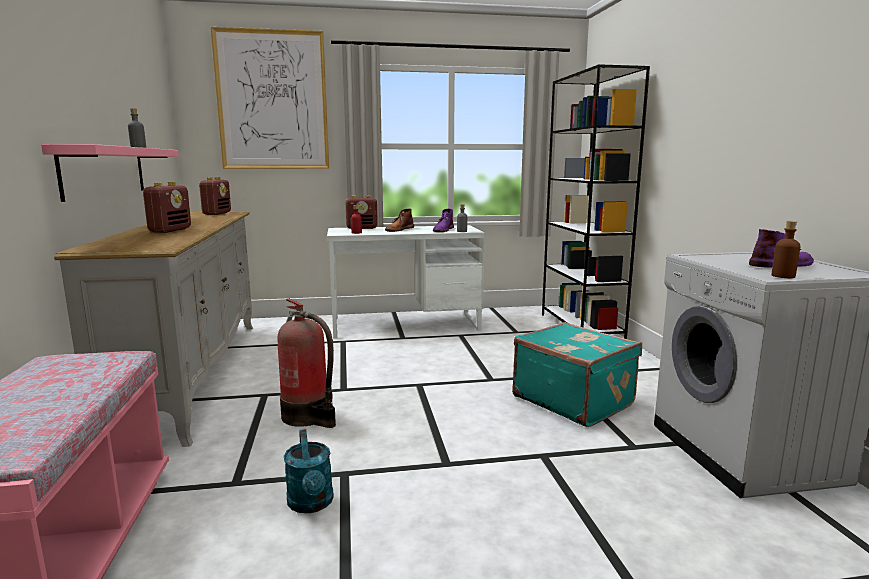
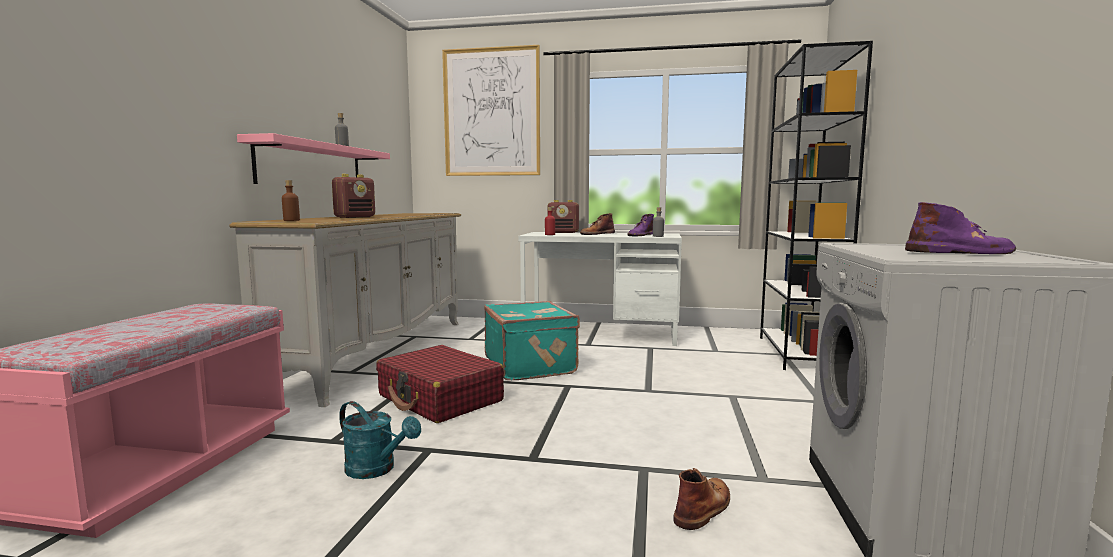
camera: 20 degrees right, 5 degrees down
(217, 213) = (427, 213): radio -> none
(308, 417) = (440, 398): fire extinguisher -> red suitcase
(311, 504) = (377, 470): turquoise watering can -> turquoise watering can turned 60 degrees counterclockwise
(573, 400) = (727, 422): turquoise suitcase -> turquoise suitcase (531, 365)
(611, 480) = (703, 507): none -> brown boot
(783, 276) = (927, 257): brown bottle -> brown bottle (291, 220)

